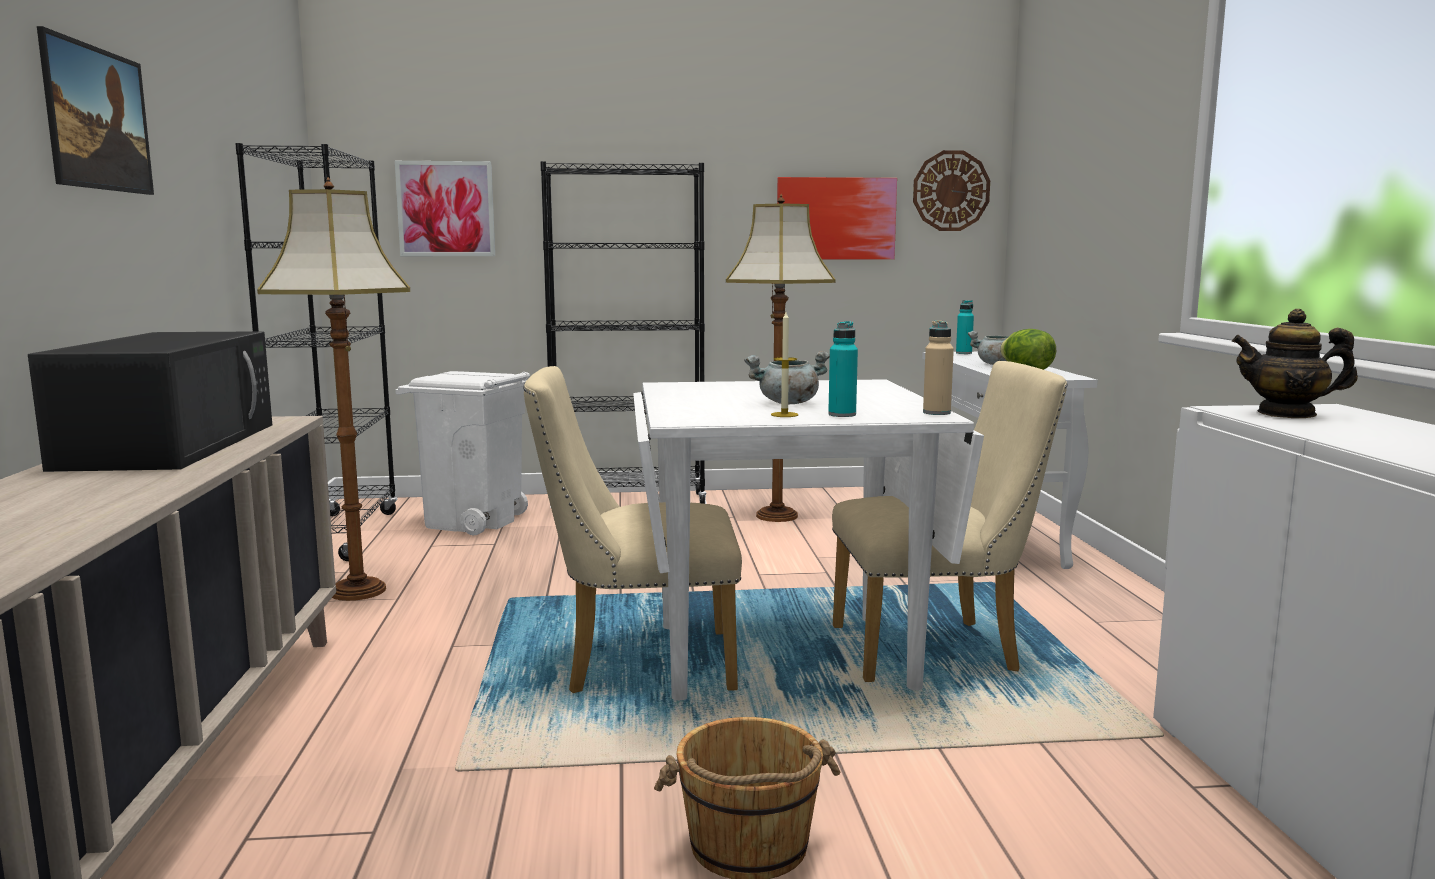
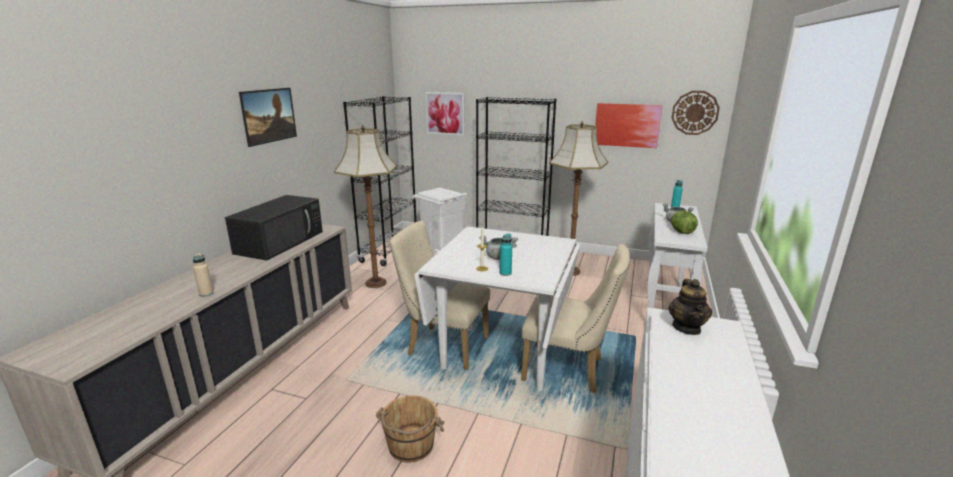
camera: 25 degrees right, 10 degrees up
(936, 413) = (548, 279): beige bottle -> beige bottle (206, 293)
(1287, 414) = (687, 328): teapot -> teapot turned 120 degrees counterclockwise

